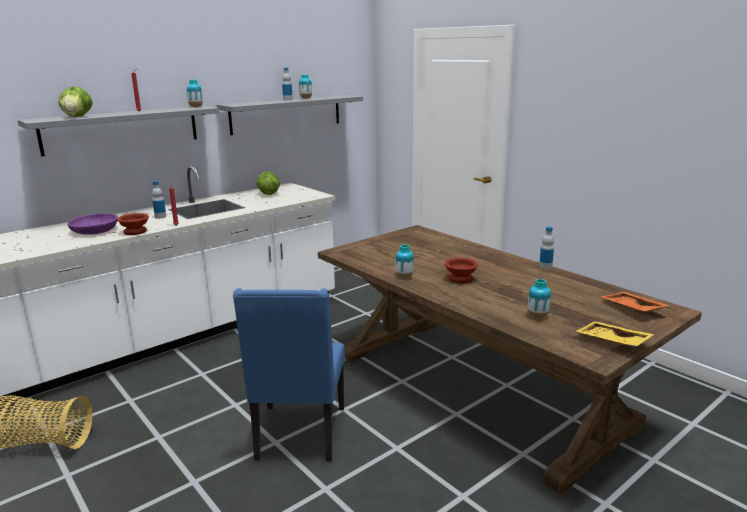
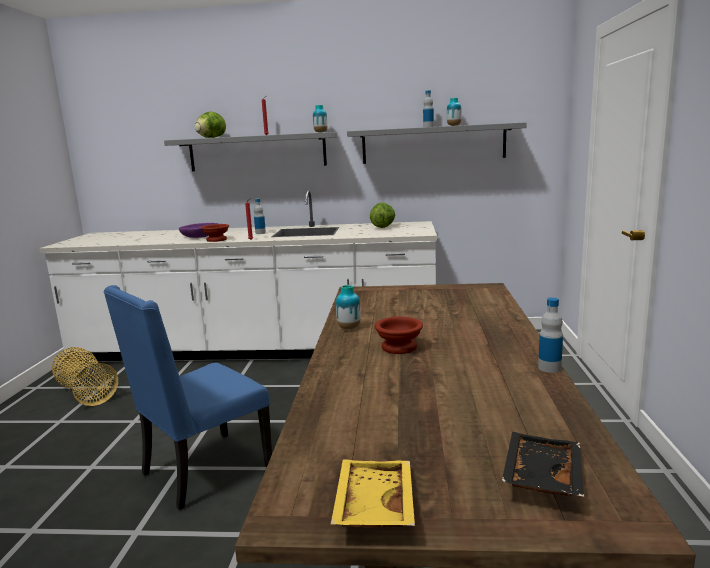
camera: 45 degrees right, 5 degrees down
(537, 316) = (369, 422): vase -> none
(631, 309) = (540, 476): orange tray -> black tray

